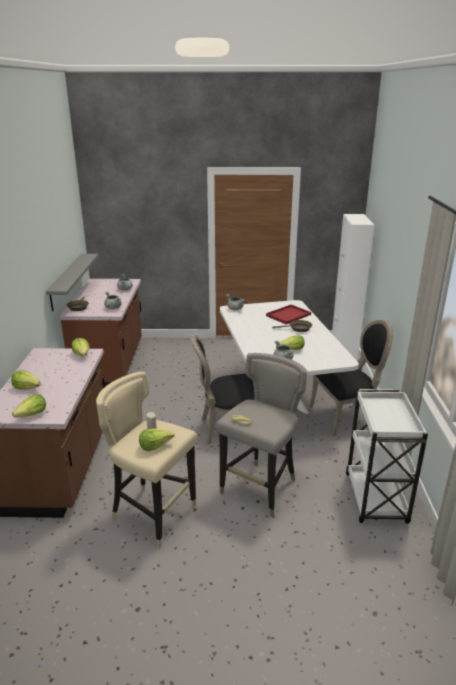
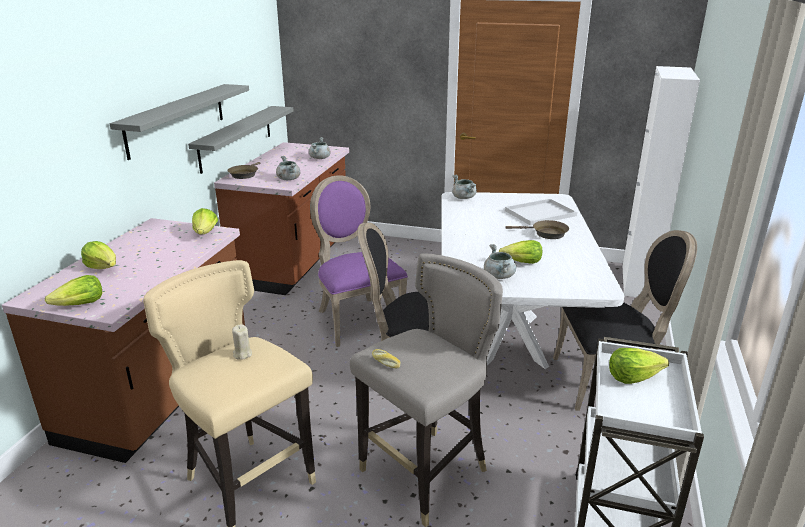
camera: 15 degrees right, 0 degrees up
(39, 275) = (177, 119): none -> grey shelf
(155, 445) = (233, 378): lettuce -> lettuce (633, 377)
(174, 399) = (357, 318): none -> purple chair
(288, 315) = (541, 213): red tray -> white tray

